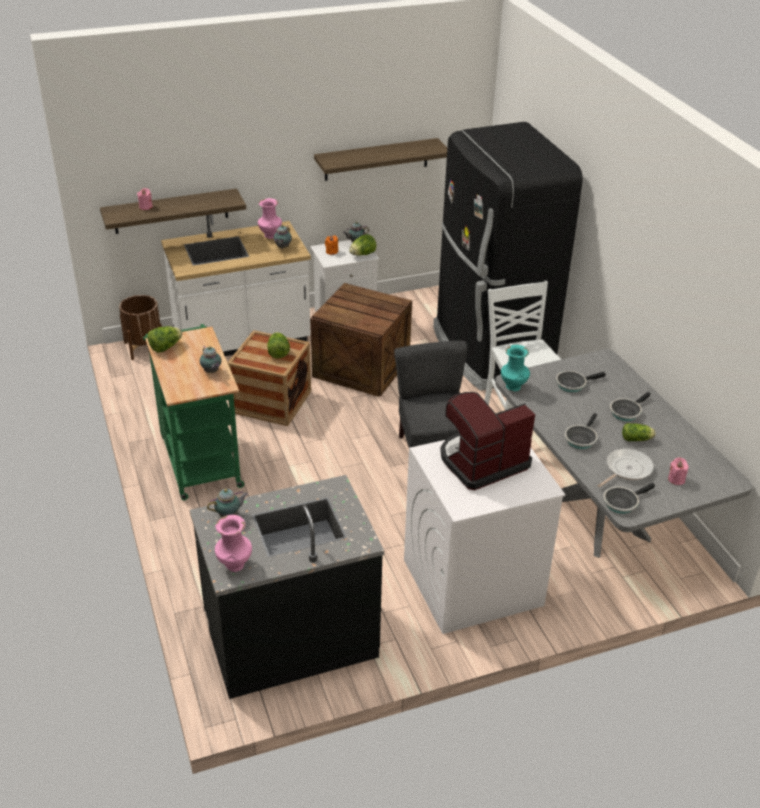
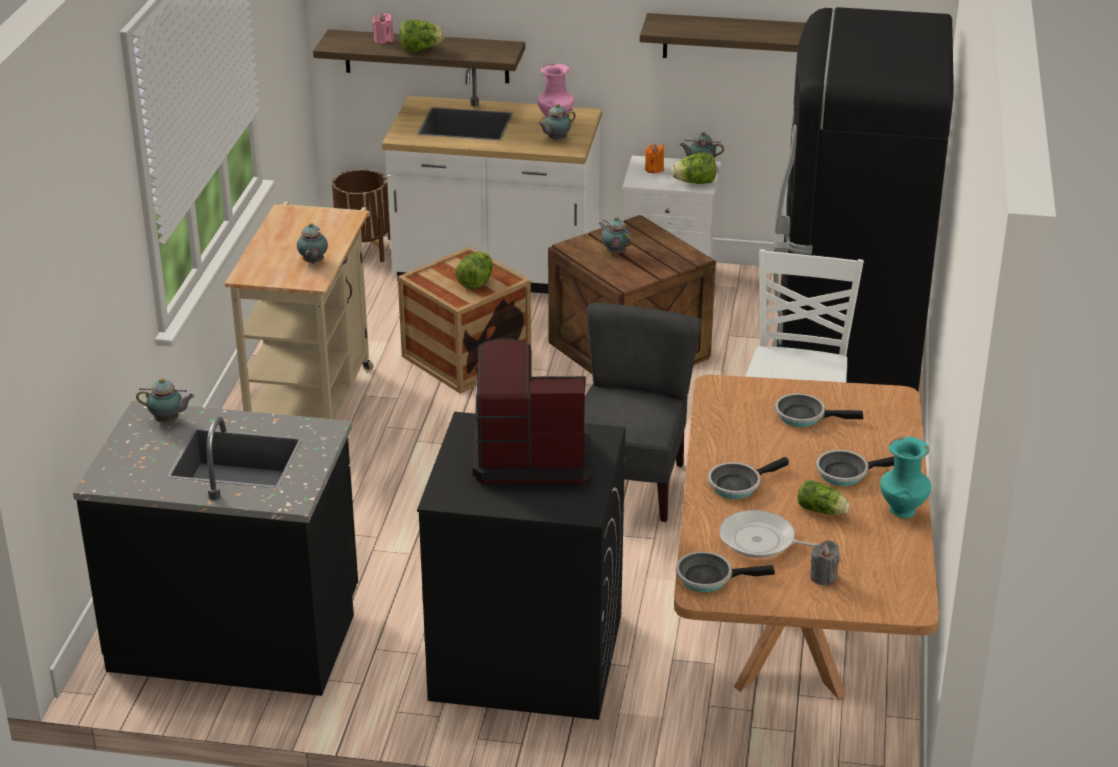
camera: 30 degrees right, 5 degrees down
(165, 347) = (286, 220): lettuce -> lettuce (420, 49)
(199, 458) = (313, 397): green cart -> beige cart
(235, 565) = (120, 473): pink vase -> none
(352, 310) = (614, 252): none -> teapot
(471, 582) = (525, 657): white washing machine -> black washing machine
(513, 387) = (710, 395): turquoise vase -> turquoise vase (902, 511)
(598, 516) = (792, 640): grey dining table -> brown dining table
(626, 469) = (762, 541): frying pan -> frying pan turned 150 degrees counterclockwise
(676, 479) = (823, 577): pink candle -> grey candle

